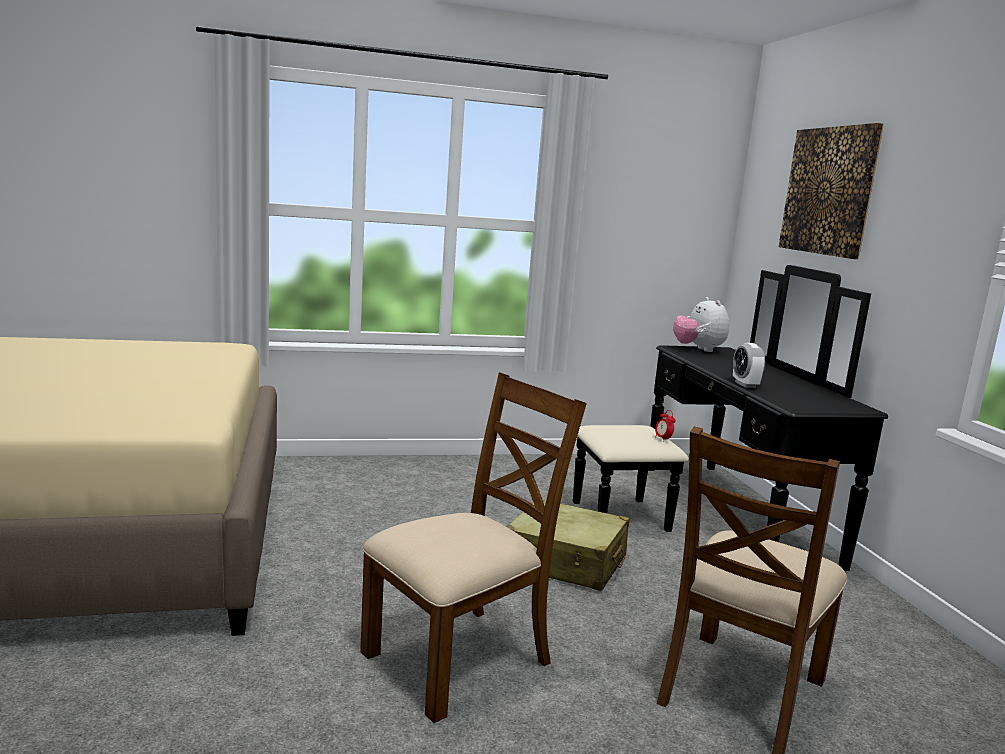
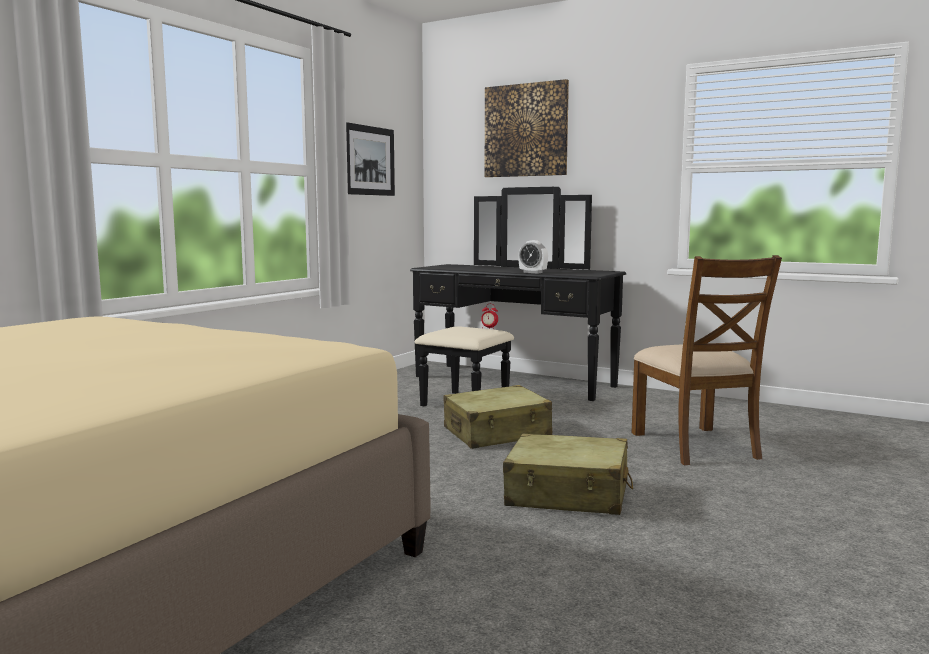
camera: 45 degrees left, 5 degrees down
(460, 658) = (568, 494): brown chair -> beige suitcase
(635, 216) = (369, 160): none -> picture
(698, 349) = (440, 266): plush toy -> none

